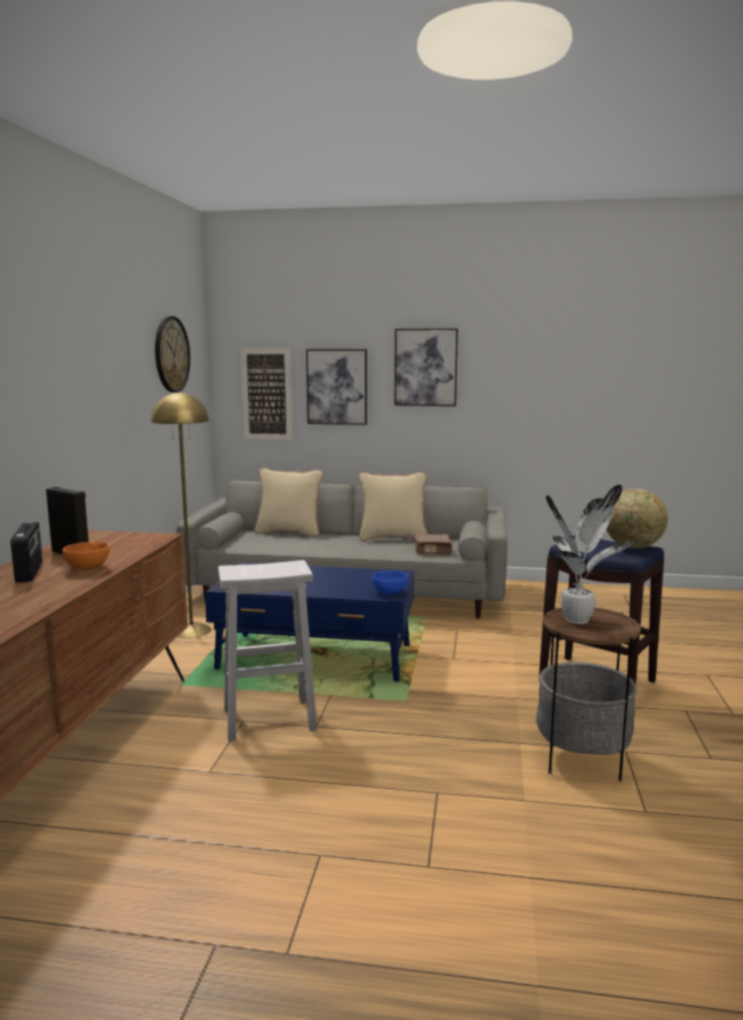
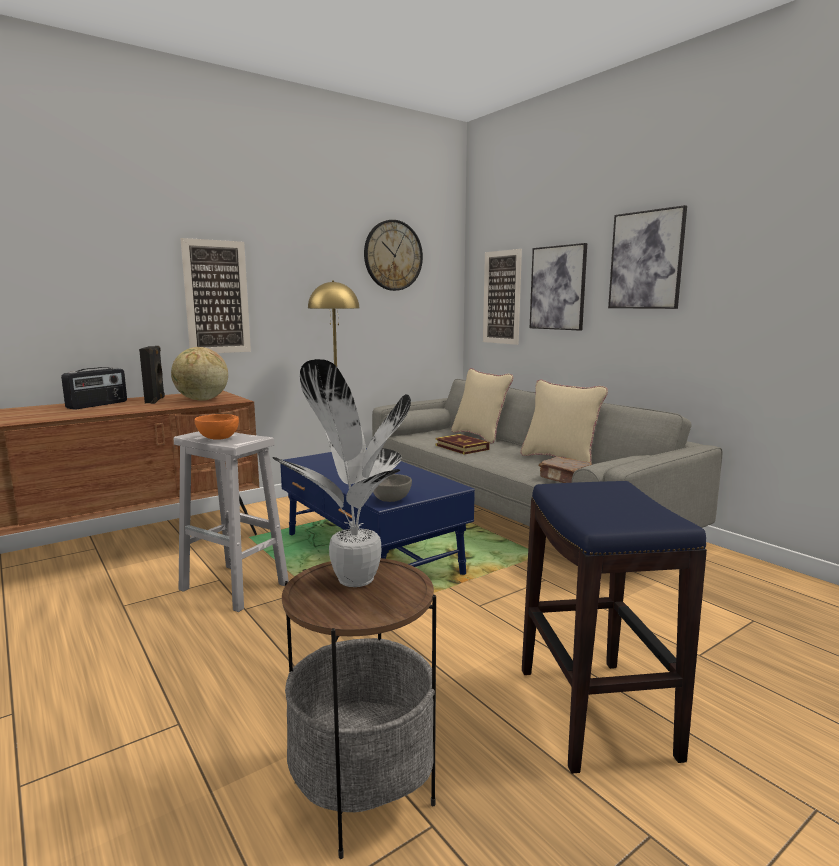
camera: 45 degrees right, 0 degrees up
(67, 419) = (217, 297): none -> picture
(88, 569) = (121, 409): orange bowl -> orange bowl (218, 439)
(302, 545) = (462, 447): none -> book
(389, 593) = (390, 500): blue bowl -> grey bowl
(633, 547) = (646, 514): globe -> globe (201, 400)

